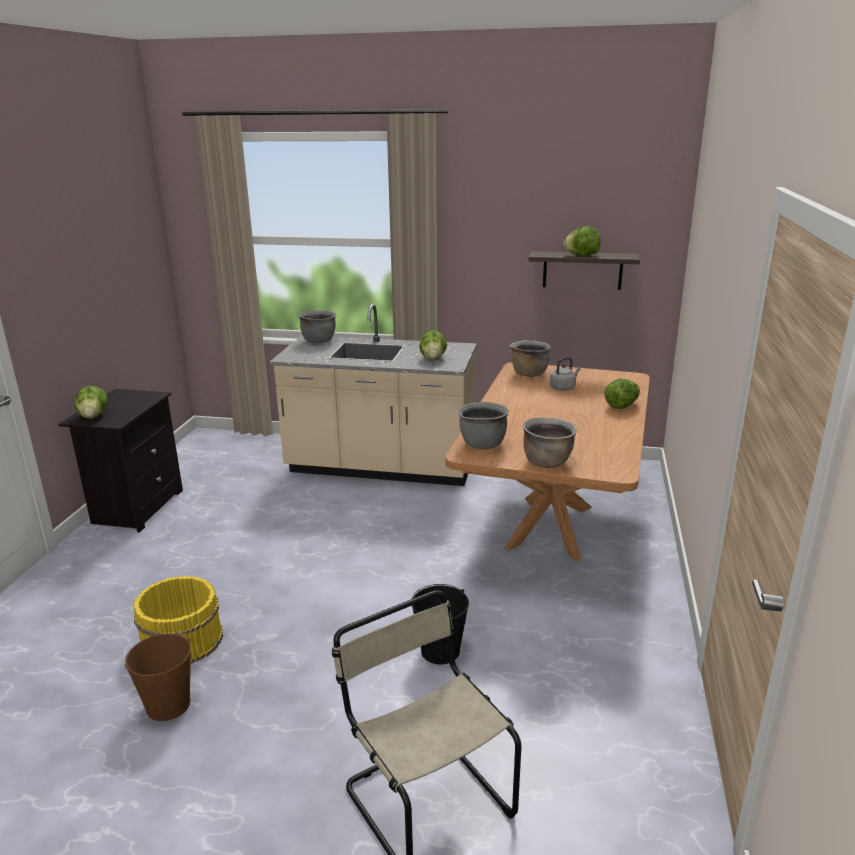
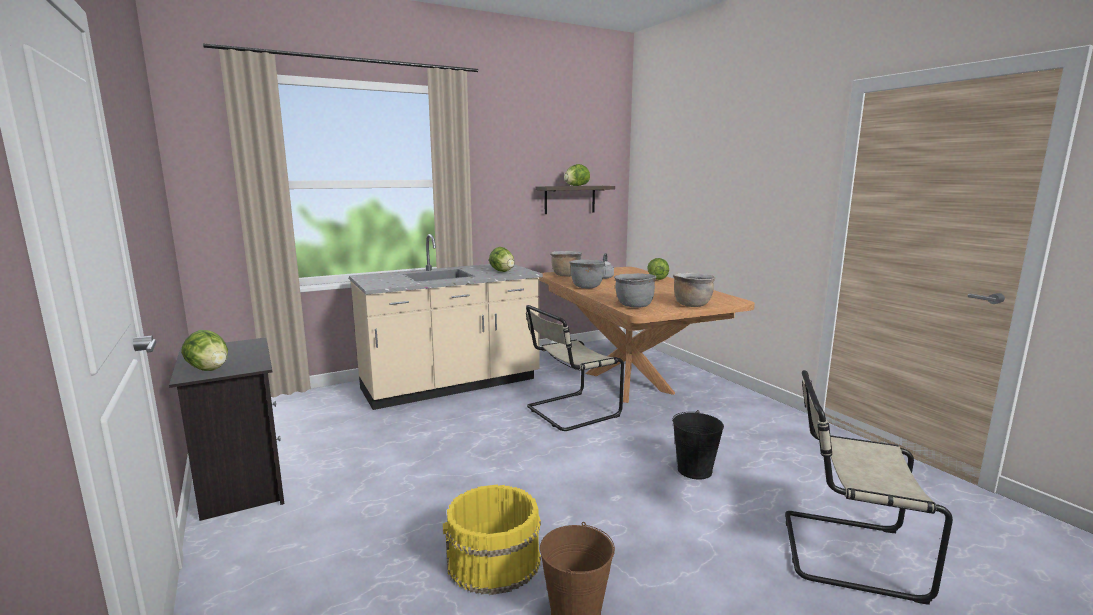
camera: 40 degrees left, 10 degrees down
(319, 340) = (376, 275): grey cooking pot -> grey cooking pot (586, 287)
(434, 538) = (569, 412): none -> beige chair

